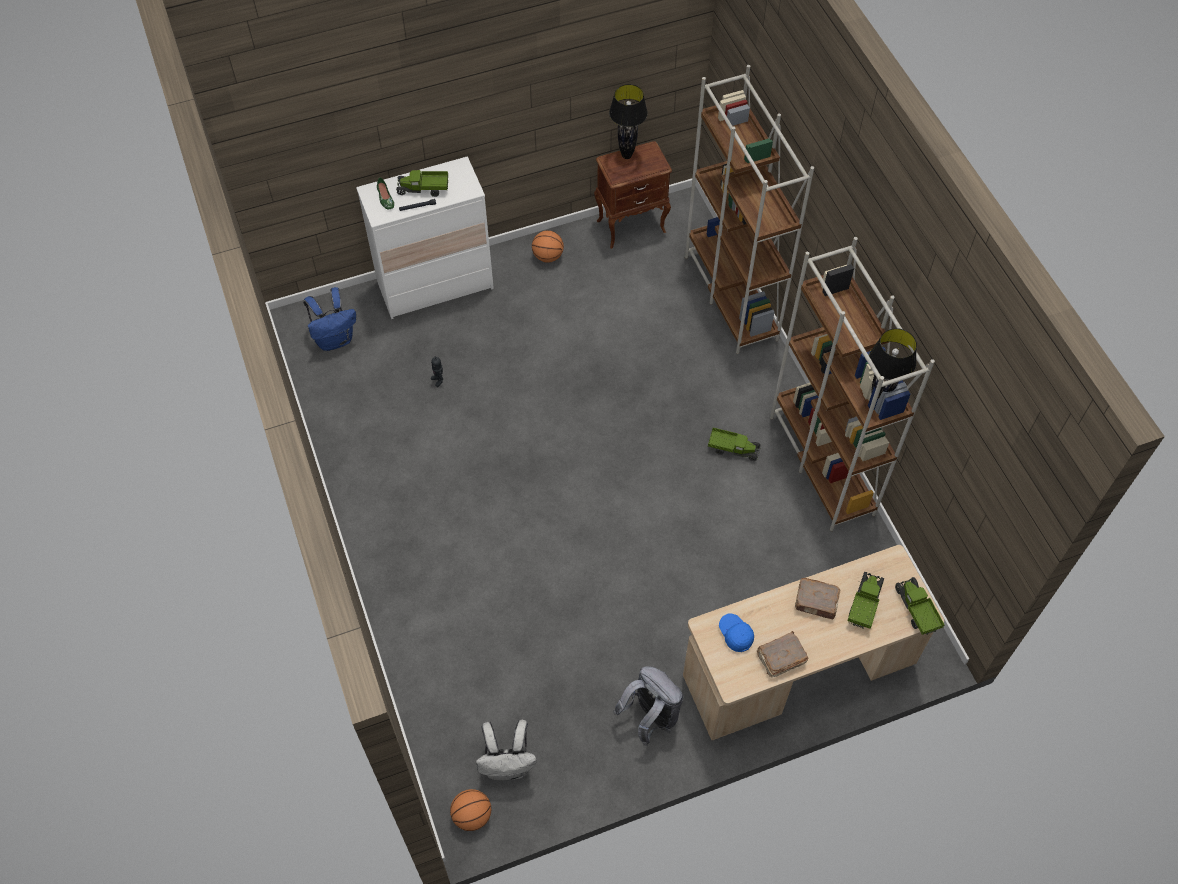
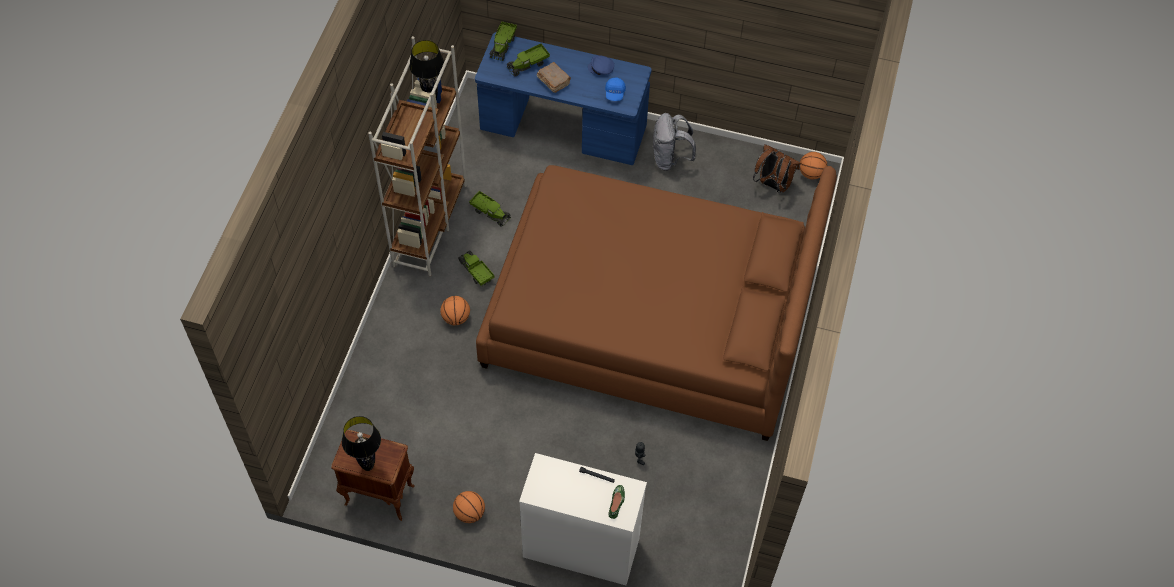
camera: 145 degrees left, 0 degrees up
(335, 339) = (696, 551): blue backpack -> none
(423, 189) = (579, 491): toy truck -> toy truck (490, 212)
(508, 766) = (772, 184): white backpack -> brown backpack
(528, 512) = (649, 318): none -> brown bed
(708, 395) = (456, 318): none -> basketball
(731, 298) = (366, 379): brown bookcase -> none
(780, 658) = (601, 68): brown book -> blue cap
(799, 671) = (563, 128): beige desk -> blue desk

